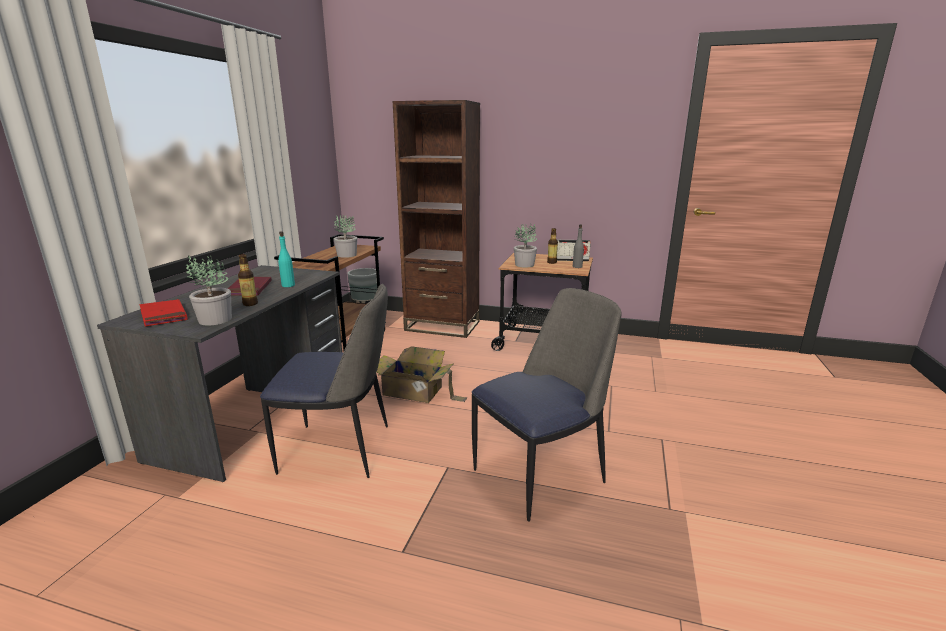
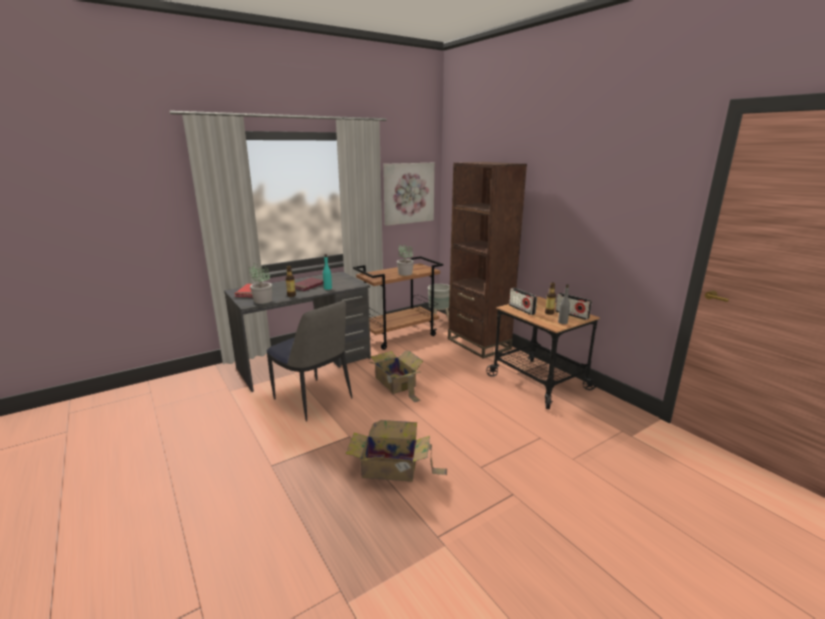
camera: 40 degrees right, 0 degrees up
(306, 149) = (408, 193): none -> picture
(525, 265) = (521, 309): potted plant -> radio
(541, 474) = (392, 468): chair -> cardboard box

